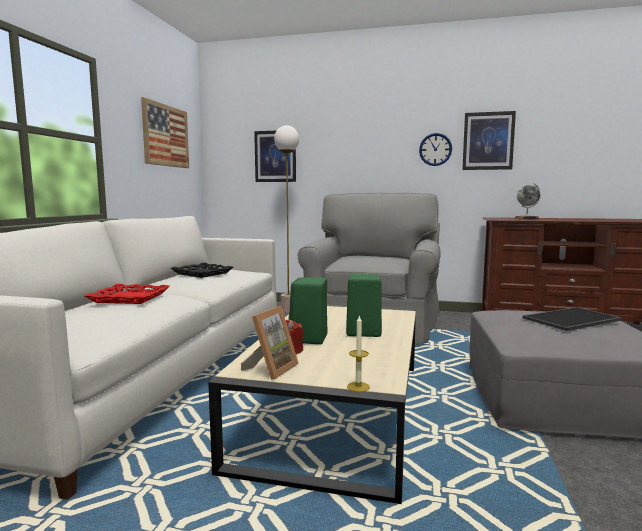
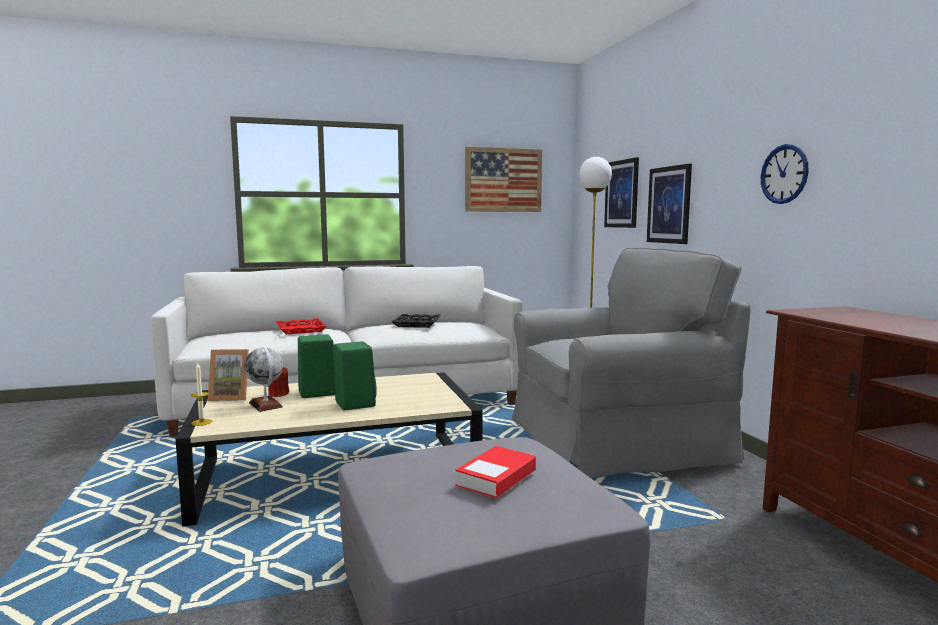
camera: 60 degrees right, 0 degrees up
(488, 141) = (868, 151): picture -> picture (669, 205)
(526, 219) = (858, 319): globe -> globe (265, 405)
(572, 319) = (496, 478): tray -> book

